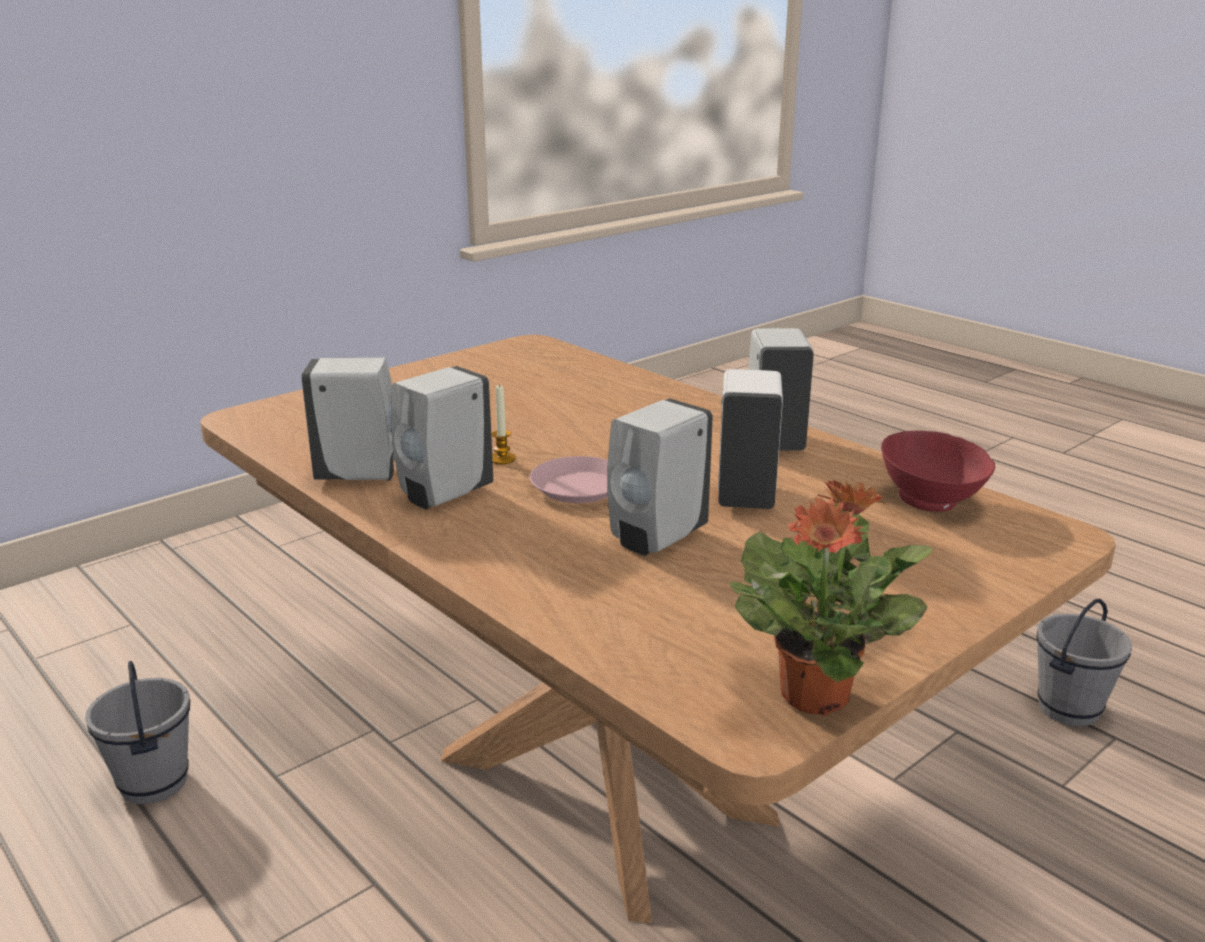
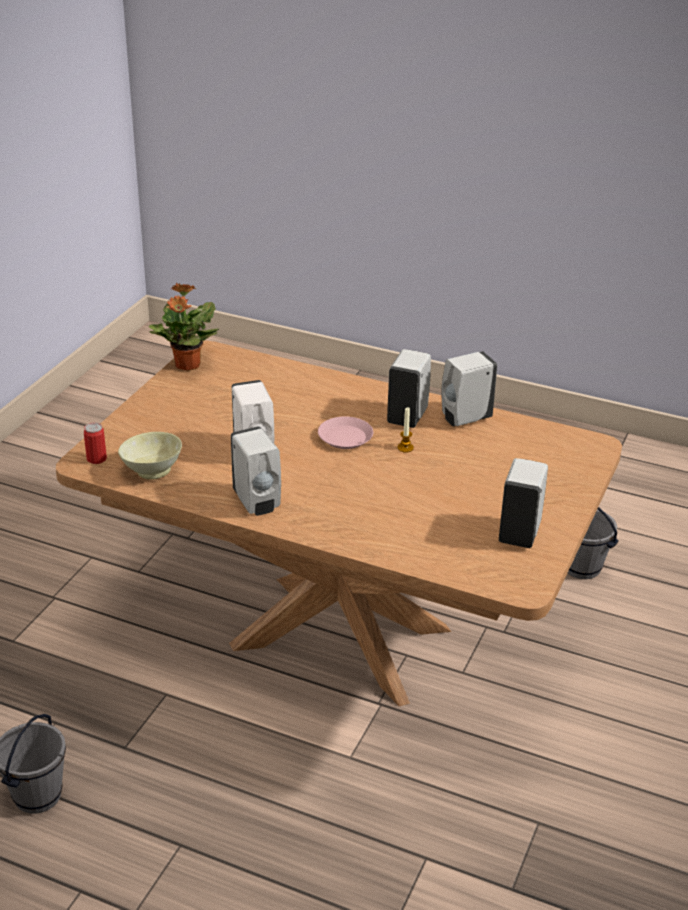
camera: 155 degrees right, 10 degrees up
(656, 538) = (283, 415): white soap dispenser -> white soap dispenser (519, 533)
(930, 502) = (152, 470): red bowl -> beige bowl
(1035, 536) = (96, 459): none -> can

